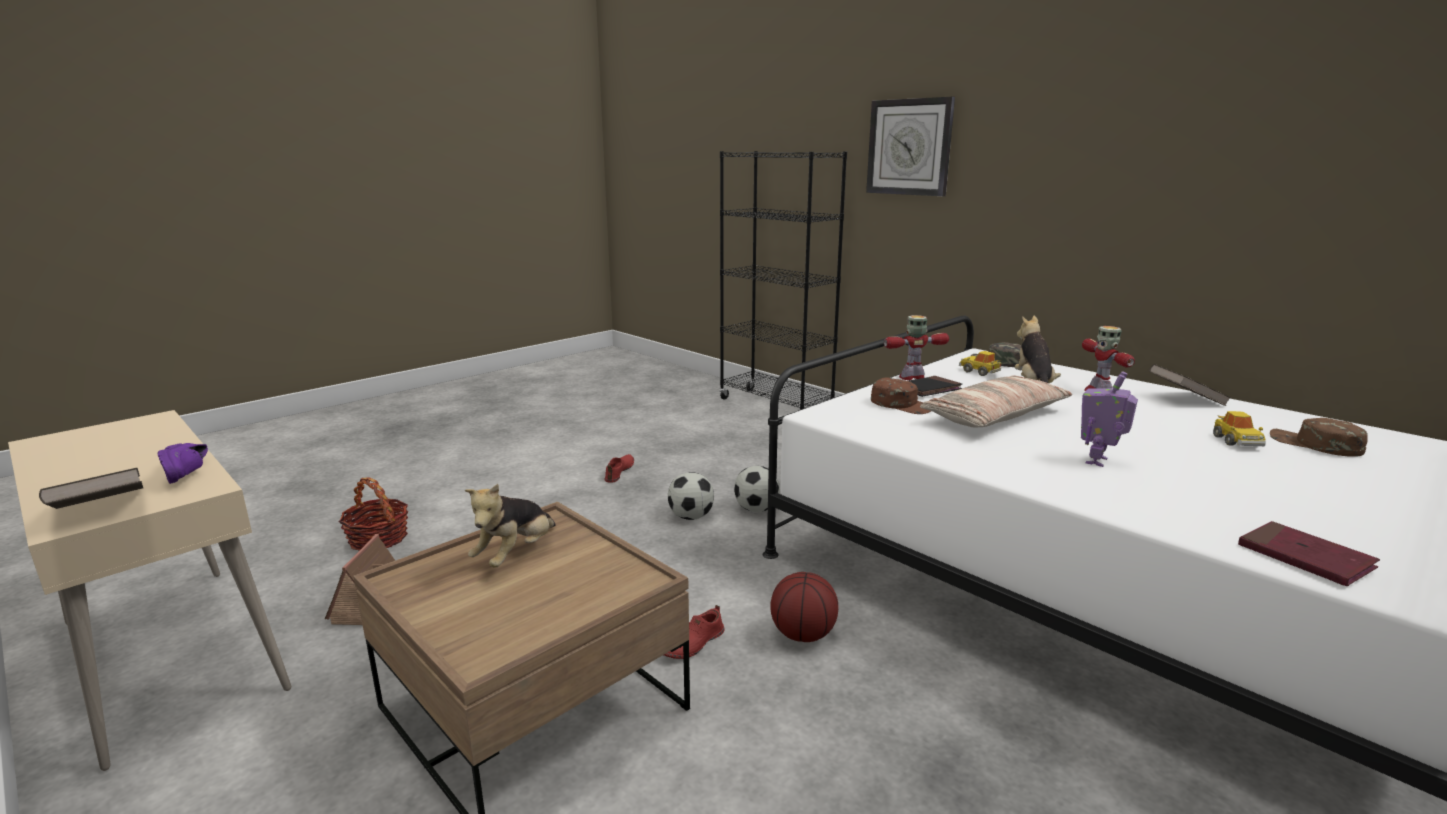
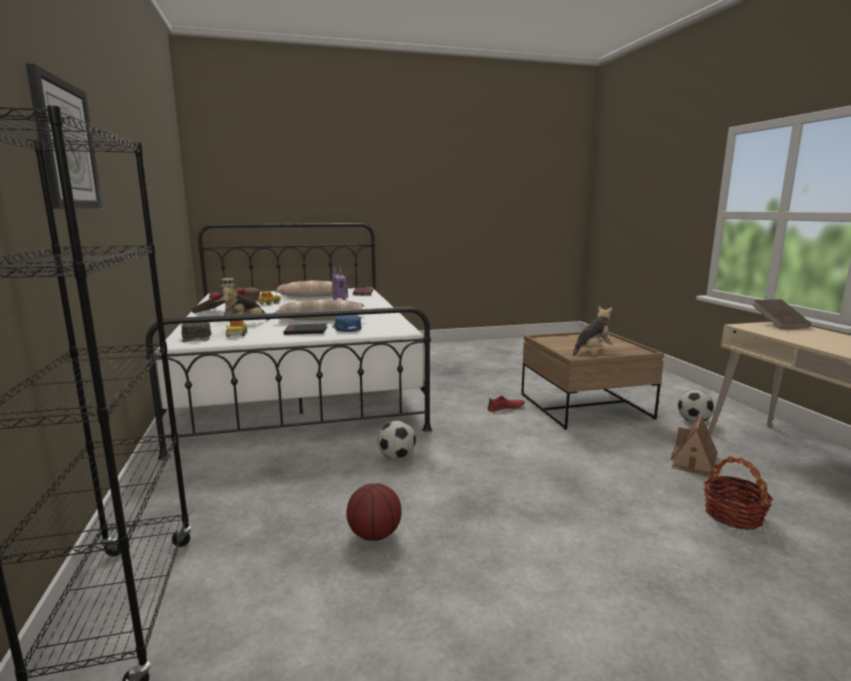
camera: 150 degrees left, 5 degrees down
(189, 473) = (767, 331): purple shoe -> none
(619, 472) = (478, 533): red shoe -> none
(691, 516) = (450, 464): football -> football (693, 421)
(803, 634) = (454, 401): basketball -> basketball (374, 535)
(903, 405) = (346, 328): brown cap -> blue cap
(912, 377) = (288, 338): toy robot -> none
(1311, 496) = (312, 296): none -> pillow

